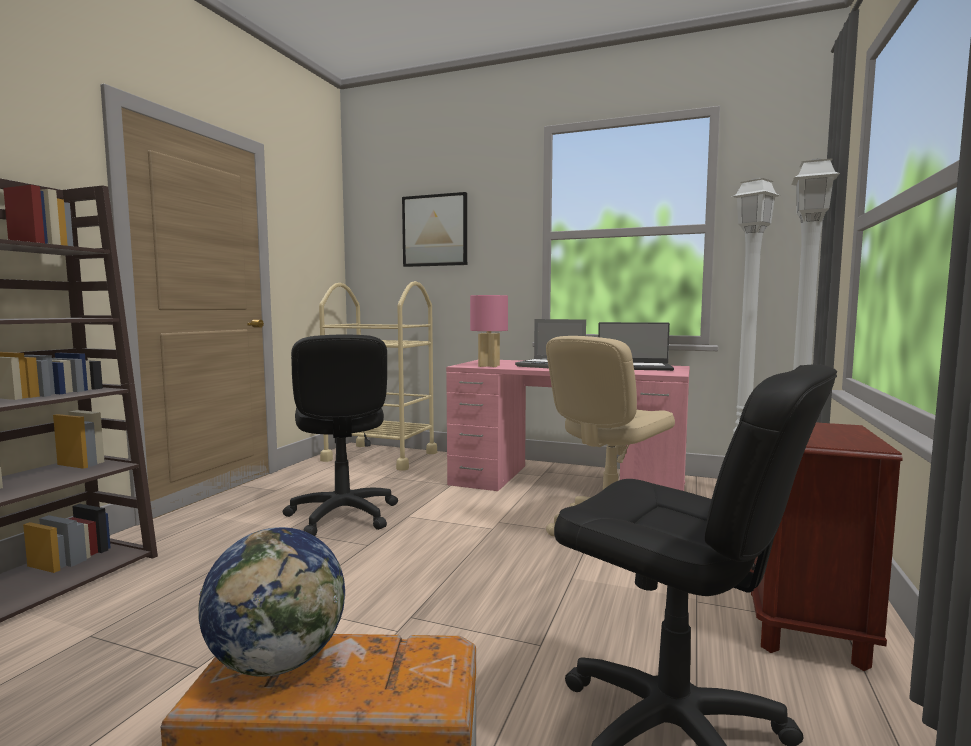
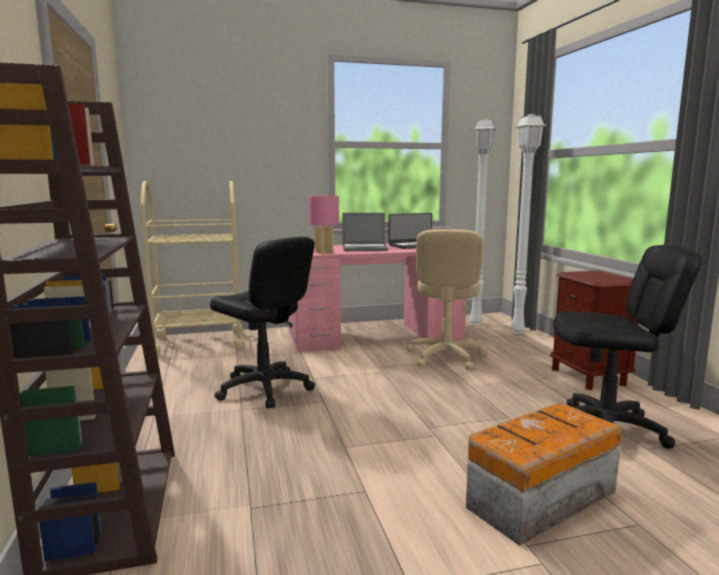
camera: 35 degrees left, 5 degrees up
(279, 662) = (517, 436): globe -> none
(435, 230) = (229, 132): picture -> none

